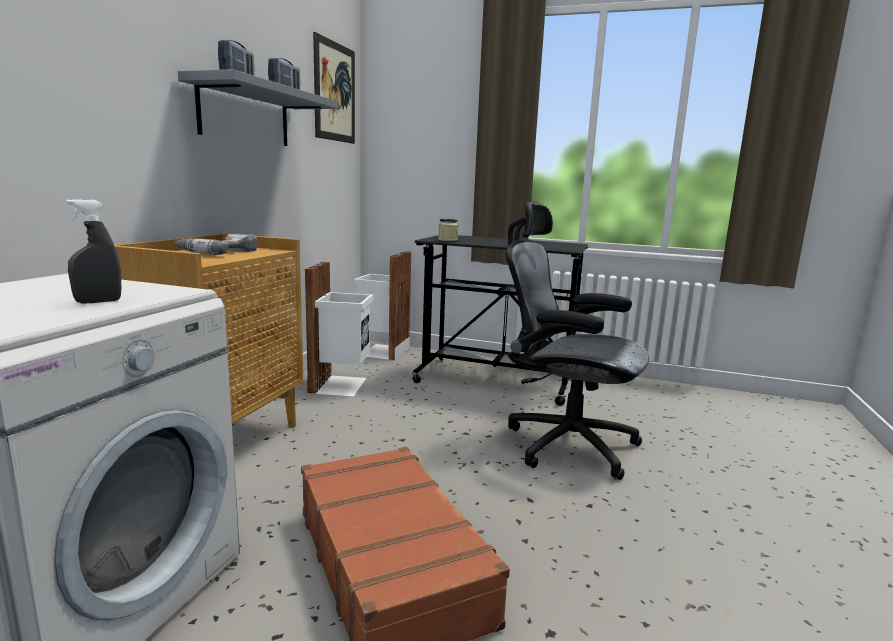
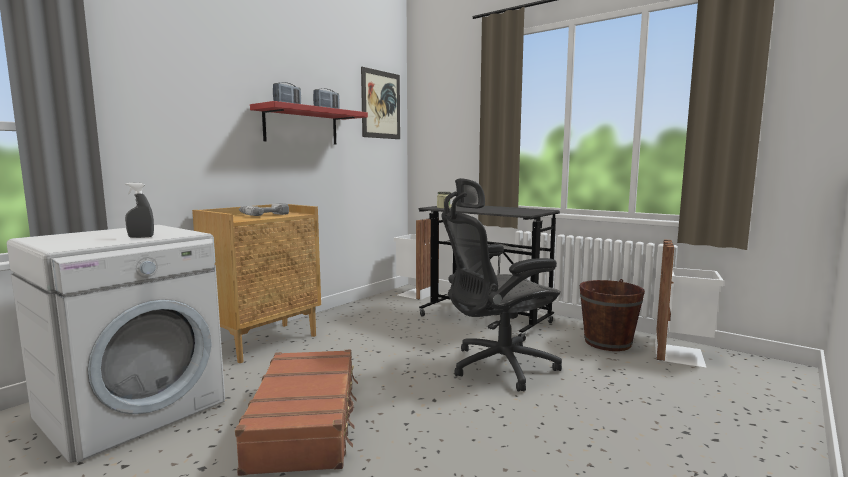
camera: 20 degrees right, 5 degrees down
(245, 114) = (301, 126): grey shelf -> red shelf
(341, 385) = (367, 313): white trash can -> white trash can (682, 354)
(564, 444) = (497, 368): office chair -> office chair turned 75 degrees counterclockwise
(647, 397) = (607, 342): none -> brown bucket

